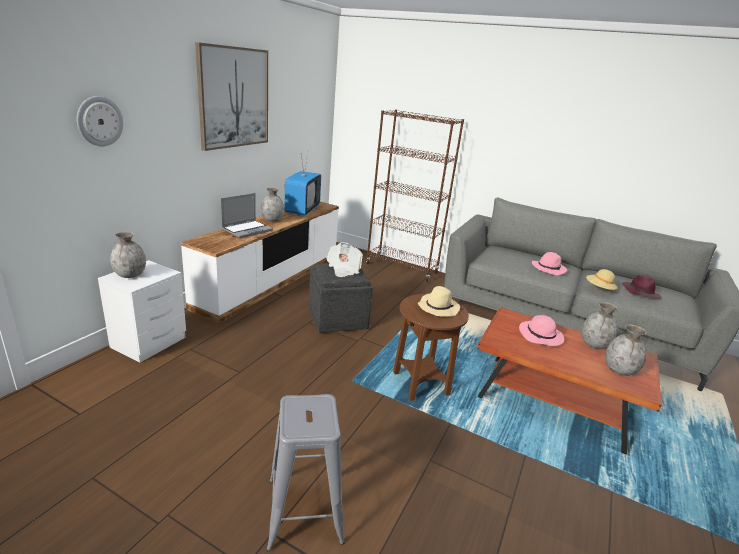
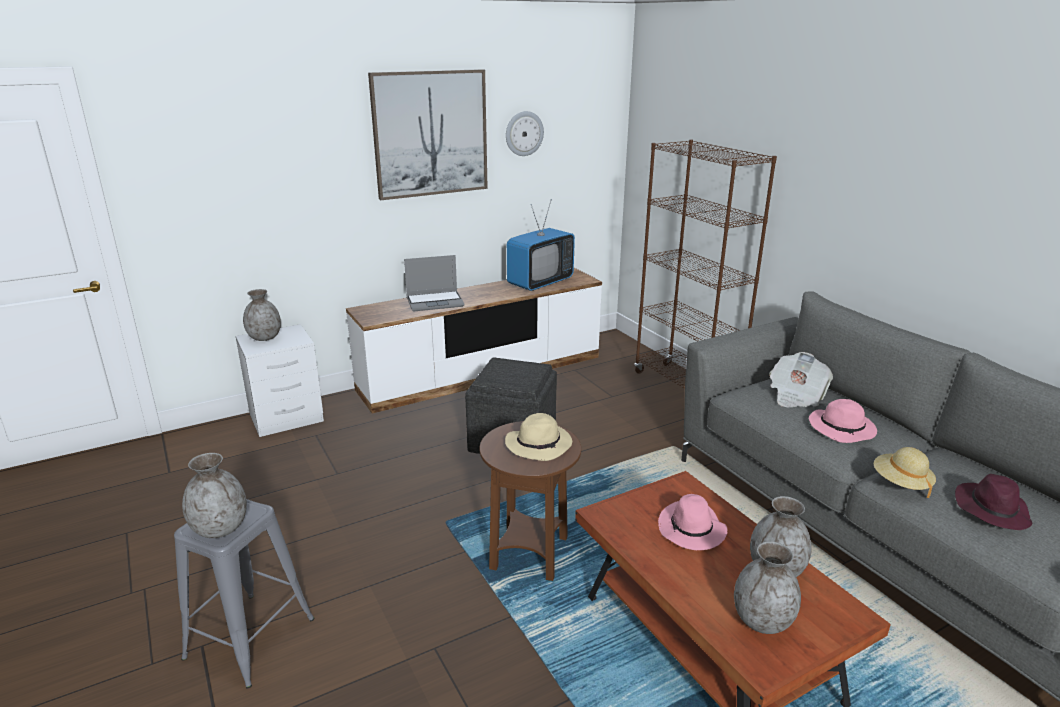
camera: 35 degrees right, 0 degrees up
(99, 121) = (241, 169): wall clock -> wall clock (524, 133)
(272, 220) = (483, 292): grey vase -> grey vase (220, 528)
(343, 269) = (517, 371): newspaper -> newspaper (796, 395)

